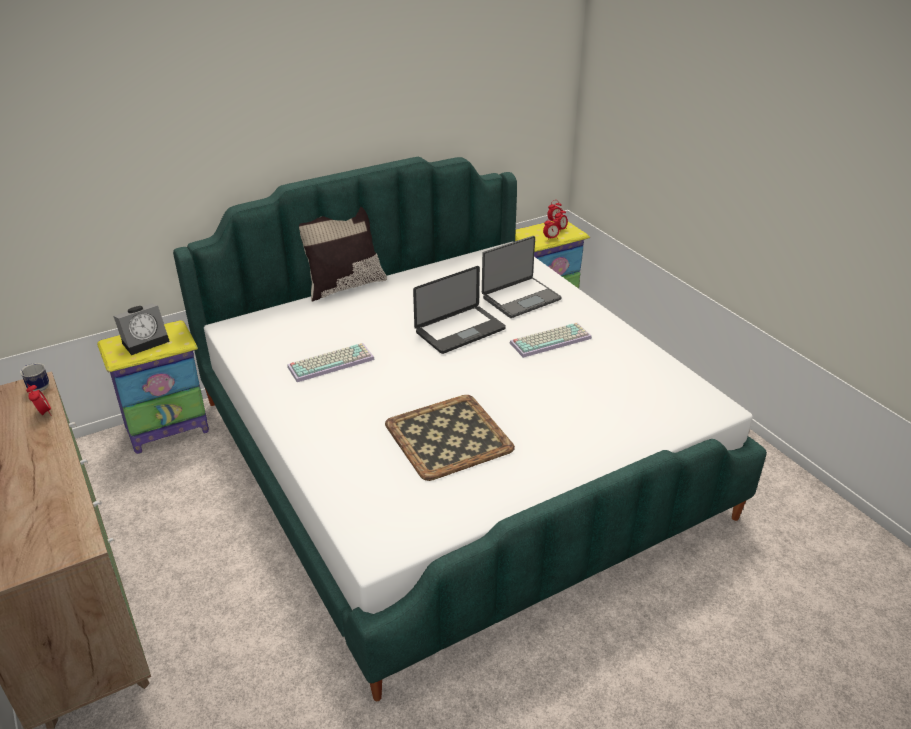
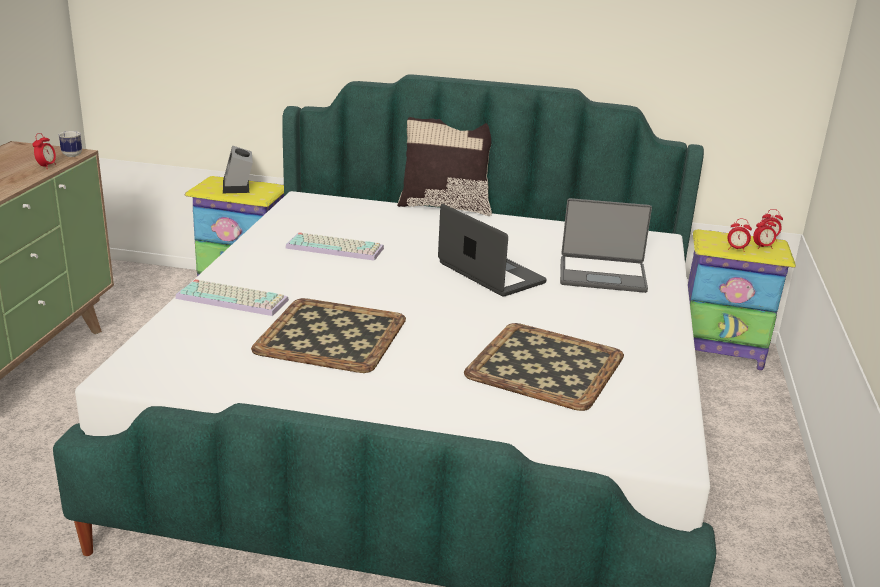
camera: 40 degrees right, 10 degrees down
(146, 341) = (238, 187): alarm clock -> alarm clock turned 75 degrees clockwise
(460, 331) = (491, 273): laptop -> laptop turned 135 degrees counterclockwise
(550, 339) = (572, 316): keyboard -> keyboard (234, 299)
(588, 385) = (544, 365): none -> tray

